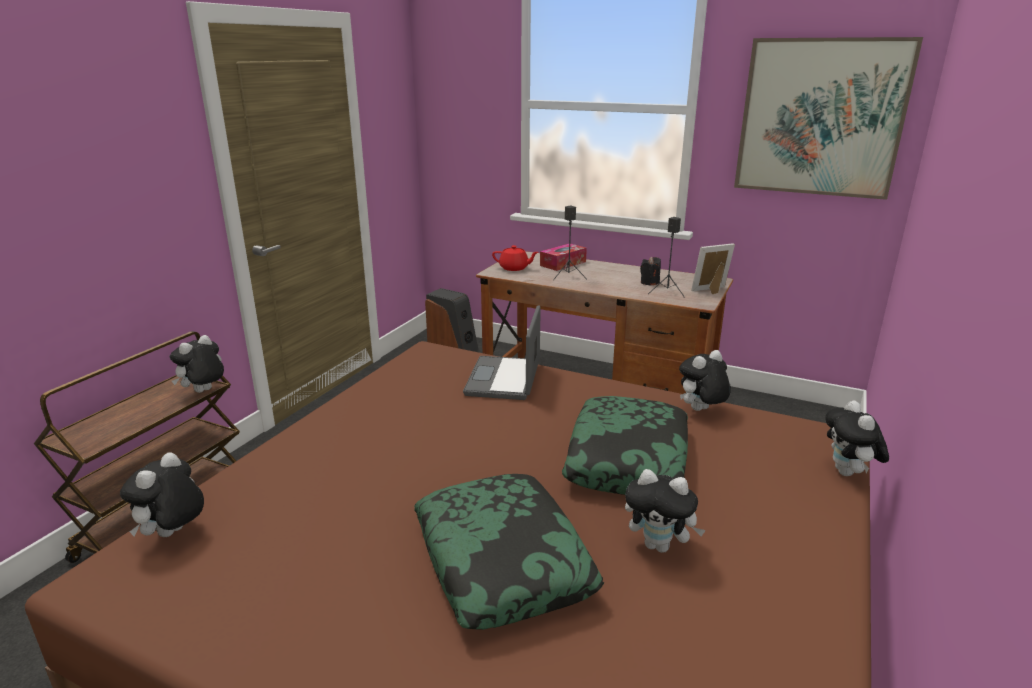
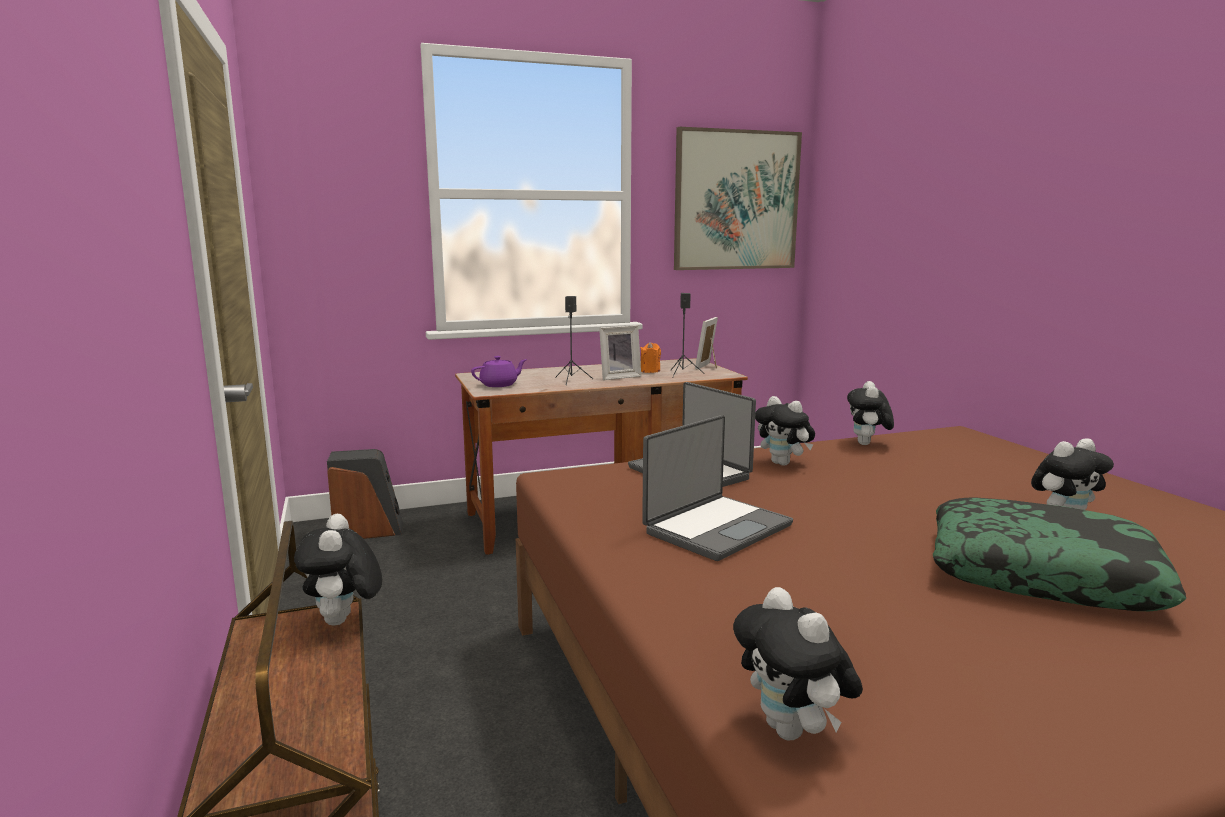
camera: 45 degrees left, 10 degrees down
(415, 423) = (716, 528): none -> laptop
(514, 268) = (499, 385): red teapot -> purple teapot
(563, 263) = (536, 373): tissue box -> none
(609, 282) = (618, 377): none -> picture frame
(628, 459) = (916, 485): pillow -> none
(649, 282) = (650, 371): black candle -> orange candle
(848, 473) = (1015, 446): plush toy -> plush toy (783, 463)

